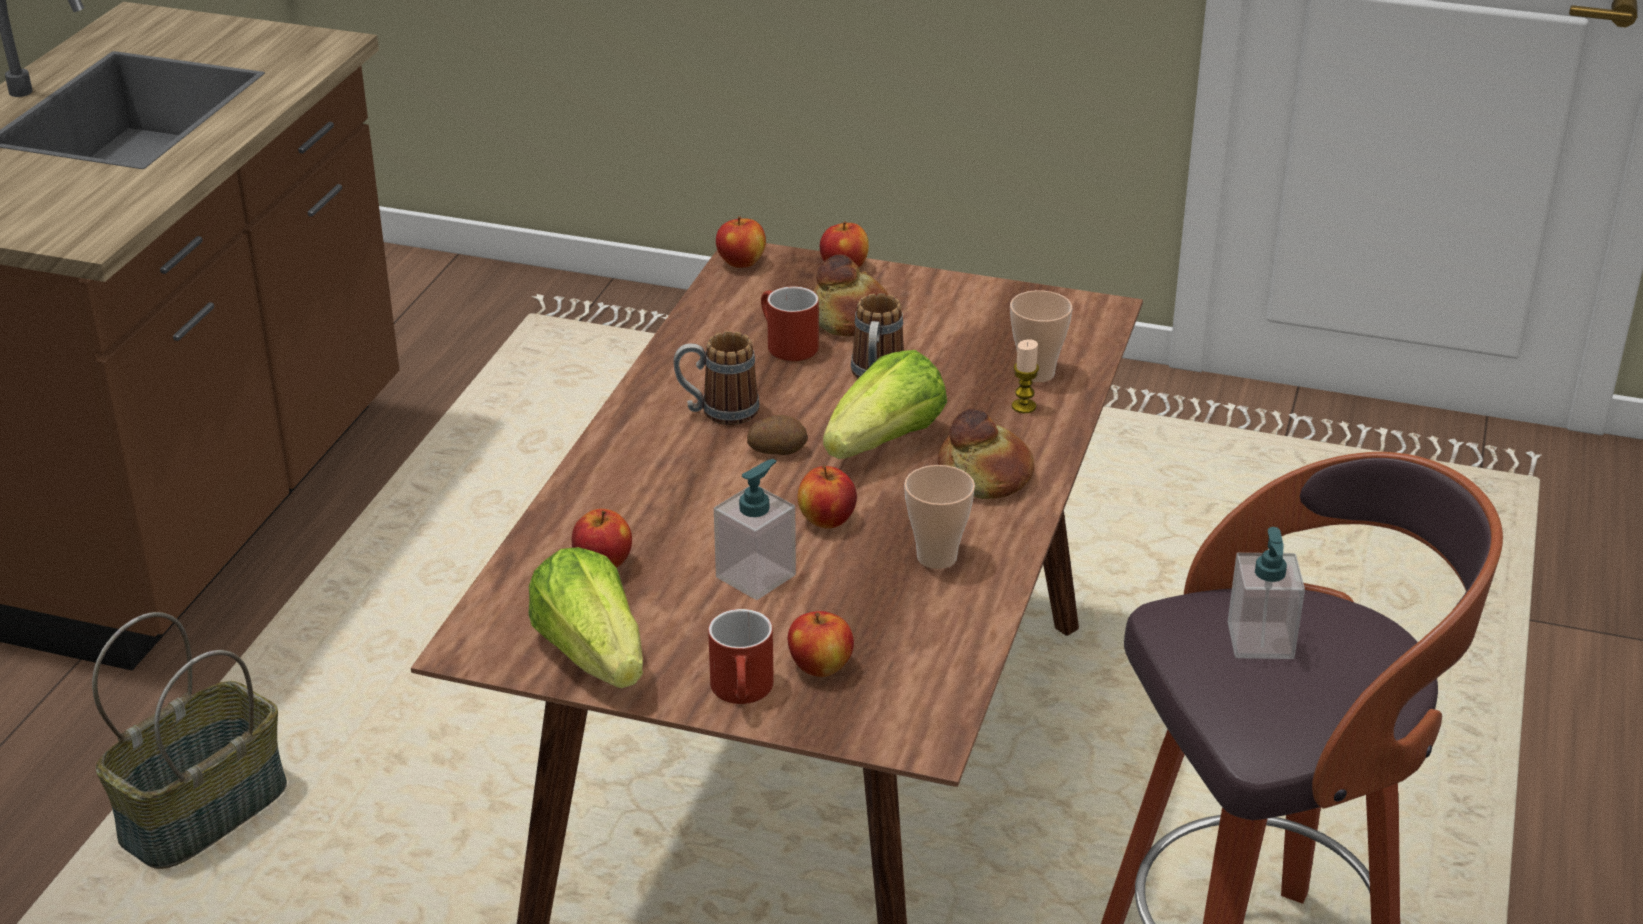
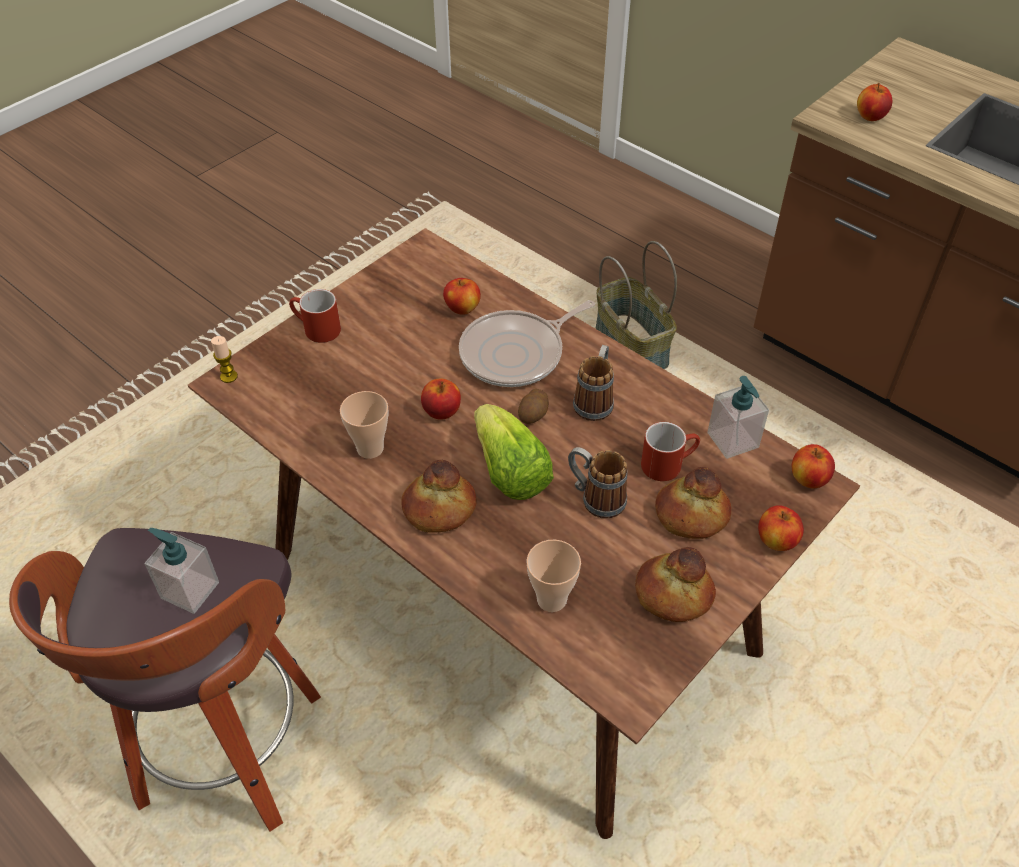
camera: 115 degrees right, 15 degrees up
(593, 655) = (387, 286): lettuce -> none
(671, 491) = (516, 354): none -> frying pan
(756, 576) = (409, 364): soap dispenser -> soap dispenser (733, 440)
(820, 667) = (312, 364): apple -> apple (870, 117)
(964, 310) = (672, 594): none -> bread
(1023, 406) = (510, 569): candle -> candle (229, 376)

